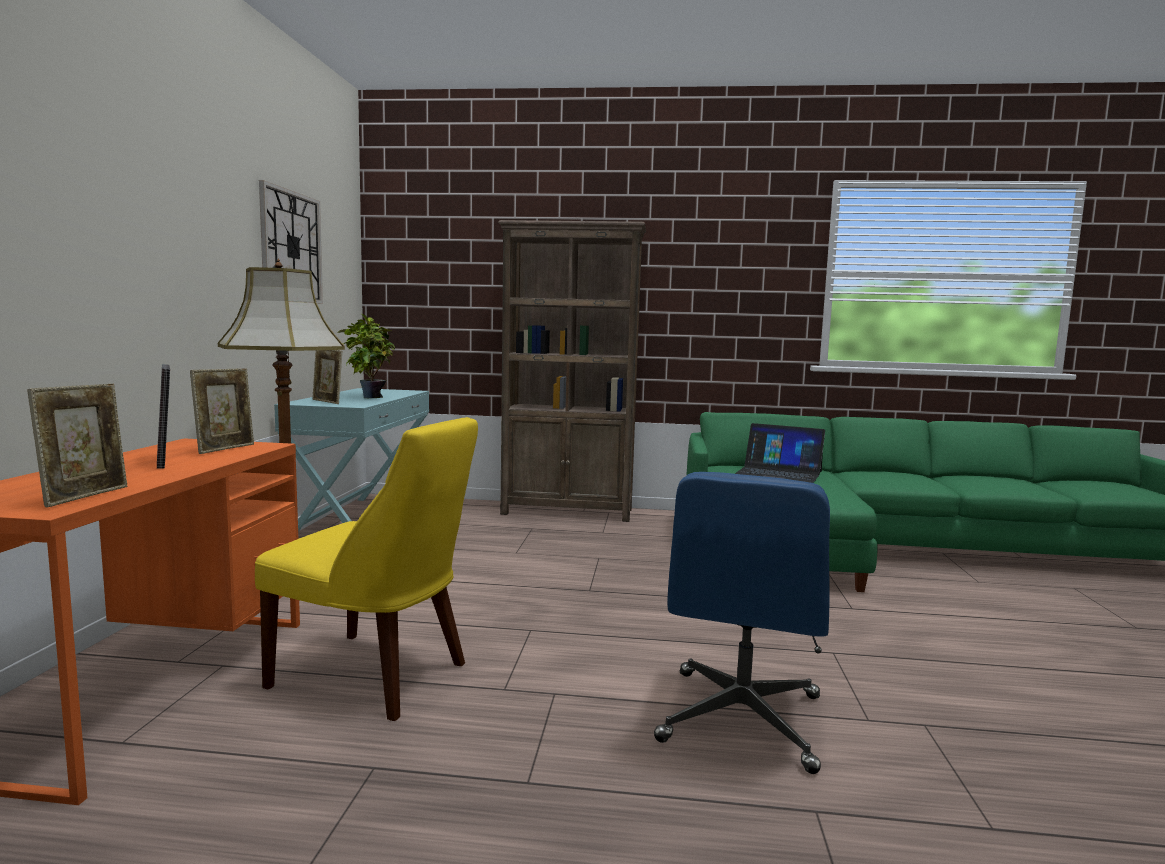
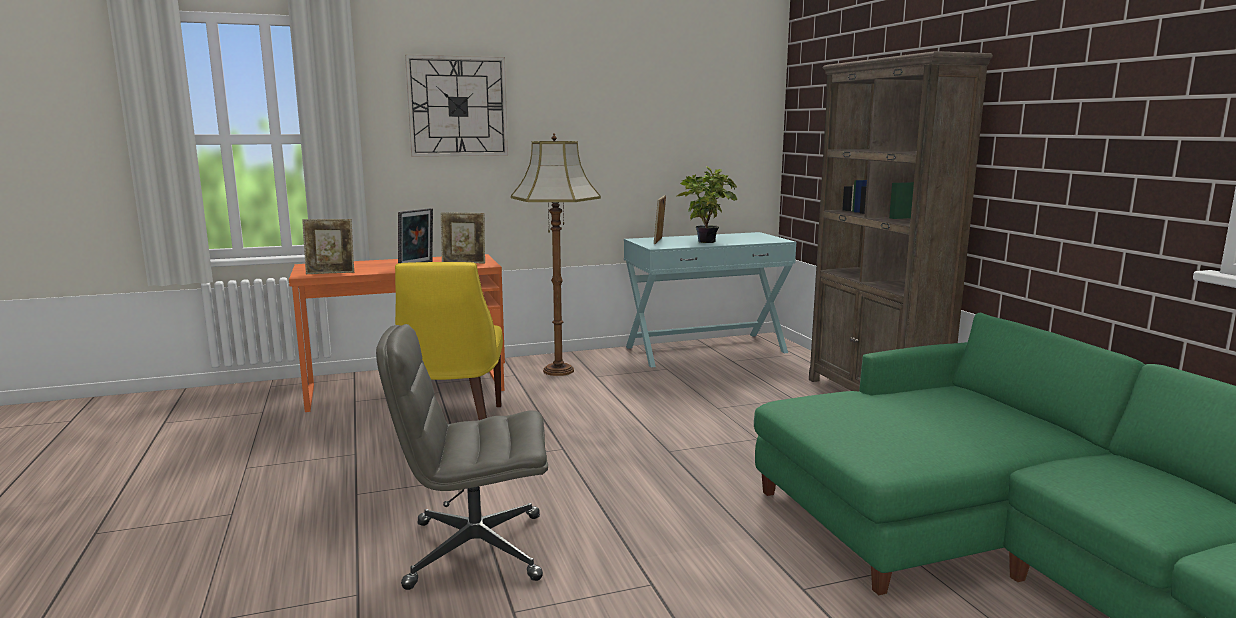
camera: 65 degrees right, 5 degrees up
(291, 247) = (660, 111): wall clock -> wall clock (457, 106)
(741, 720) = (473, 551): blue office chair -> grey office chair
(778, 473) = (952, 414): laptop -> none

